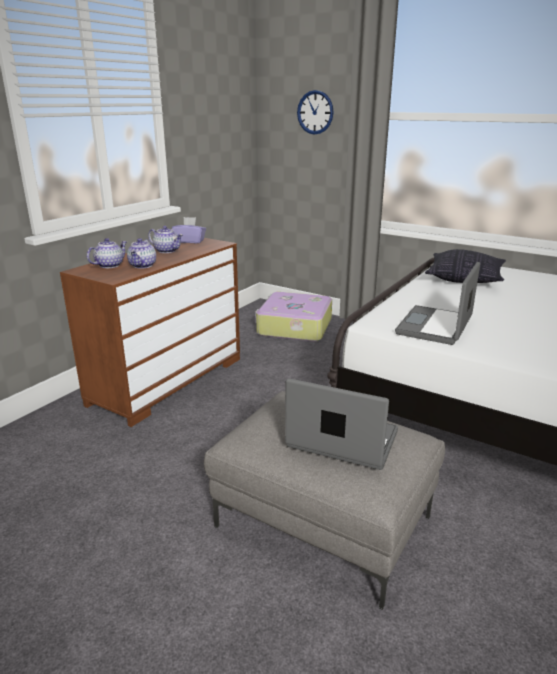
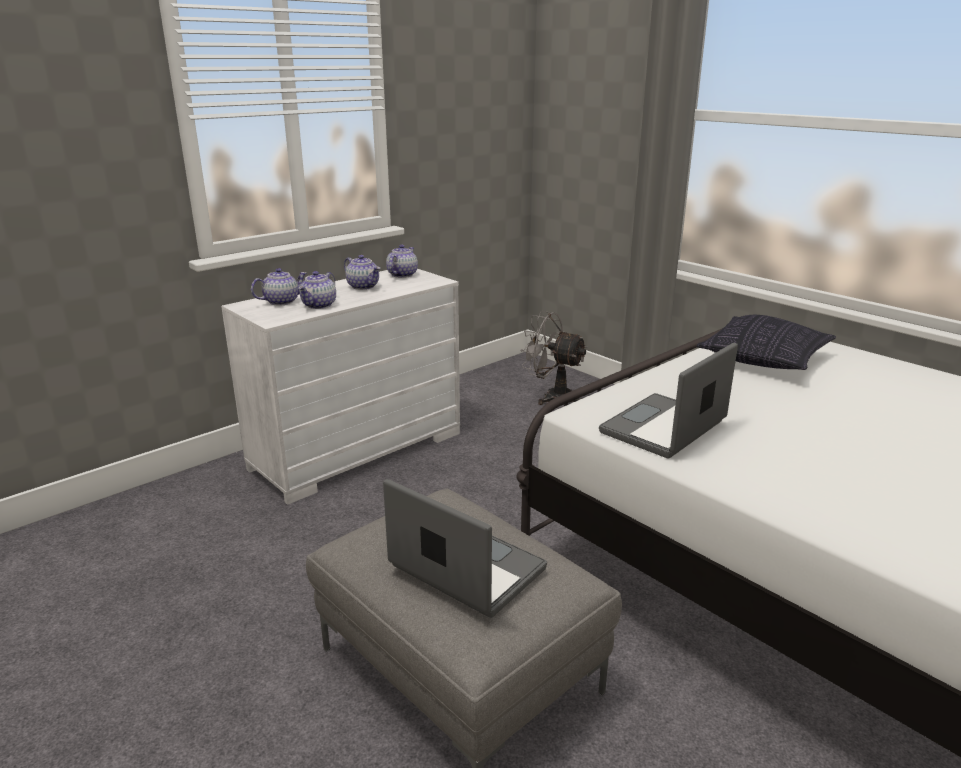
camera: 15 degrees right, 0 degrees up
(167, 380) = (357, 450): brown dresser -> white dresser
(190, 241) = (402, 275): purple tissue box -> teapot
(293, 327) = (552, 397): suitcase -> grey fan
(315, 112) = (604, 106): wall clock -> none

